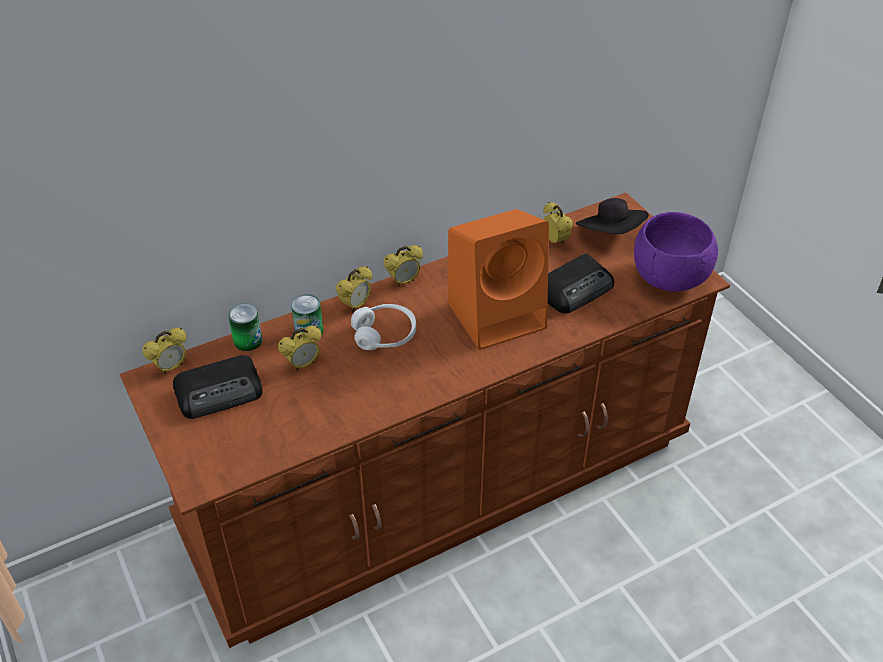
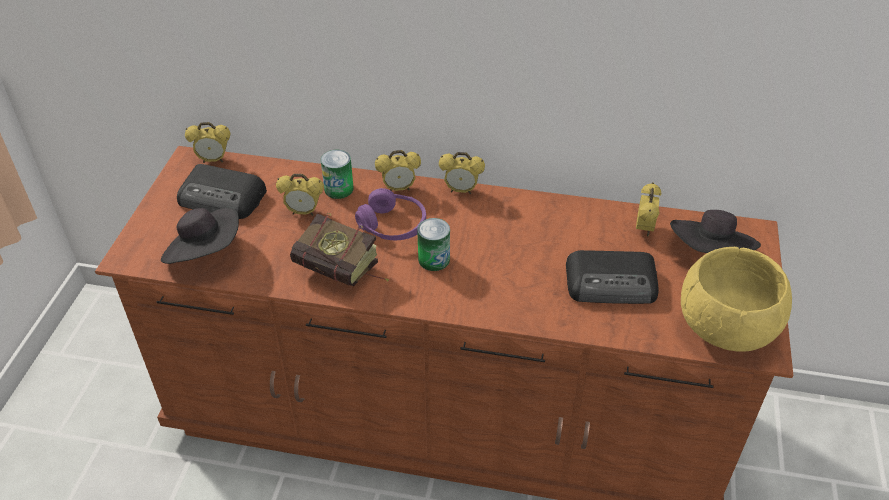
camera: 40 degrees right, 0 degrees up
(248, 341) = (287, 170): can -> can (434, 259)
(261, 440) = (205, 252): none -> black hat
(384, 335) = (393, 225): white headphones -> purple headphones
(390, 389) = (344, 273): none -> book
(498, 314) = (510, 264): orange speaker -> none
(668, 278) = (725, 328): purple bowl -> yellow bowl

